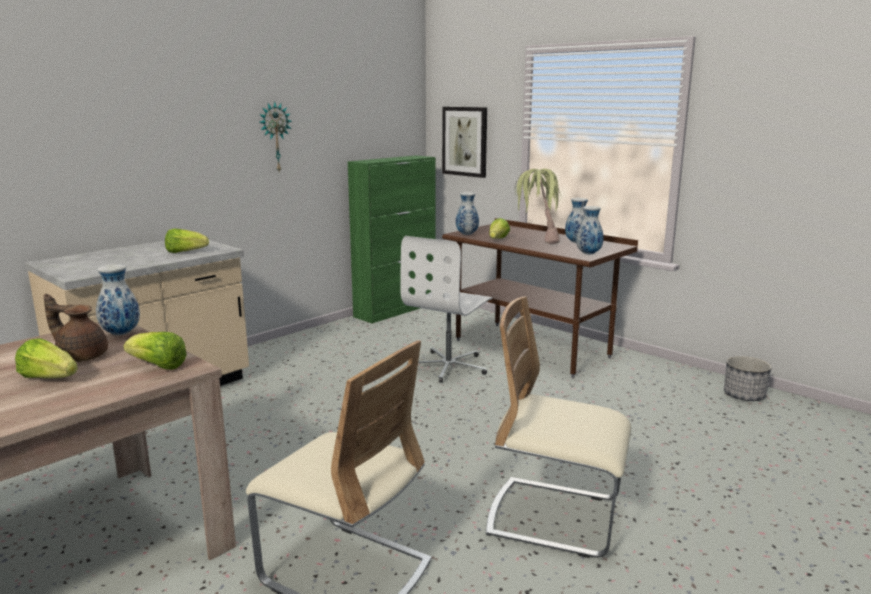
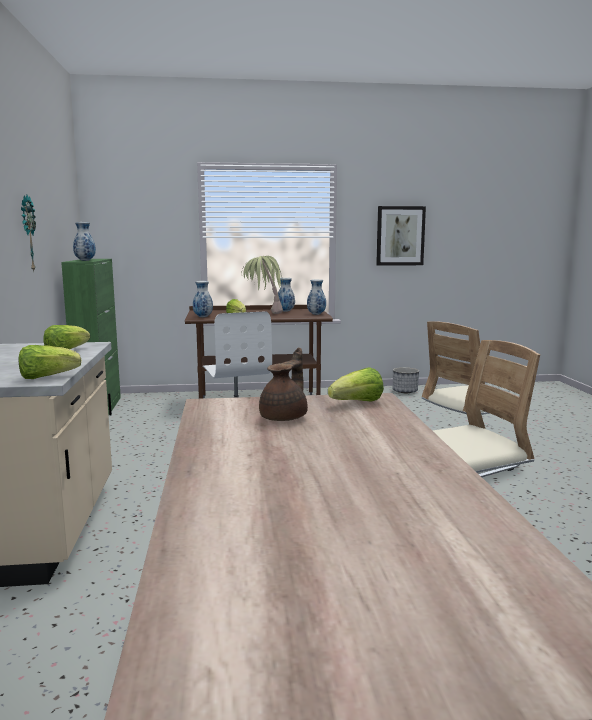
camera: 50 degrees left, 5 degrees down
(49, 378) = (329, 429): lettuce -> lettuce (47, 377)
(81, 356) = (285, 417): brown teapot -> brown teapot turned 150 degrees clockwise
(121, 333) = (241, 402): vase -> vase (84, 260)
(465, 141) = (134, 243): picture -> picture (400, 236)

